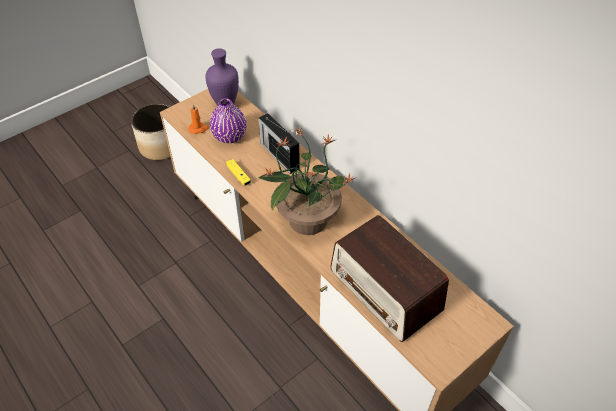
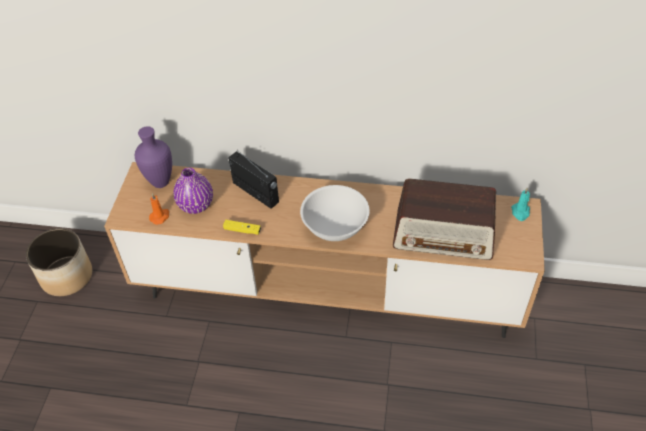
camera: 40 degrees left, 0 degrees up
(279, 155) = (256, 193): radio -> radio turned 150 degrees counterclockwise
(306, 219) = (335, 226): potted plant -> white bowl
(478, 323) = (520, 212): none -> turquoise candle

